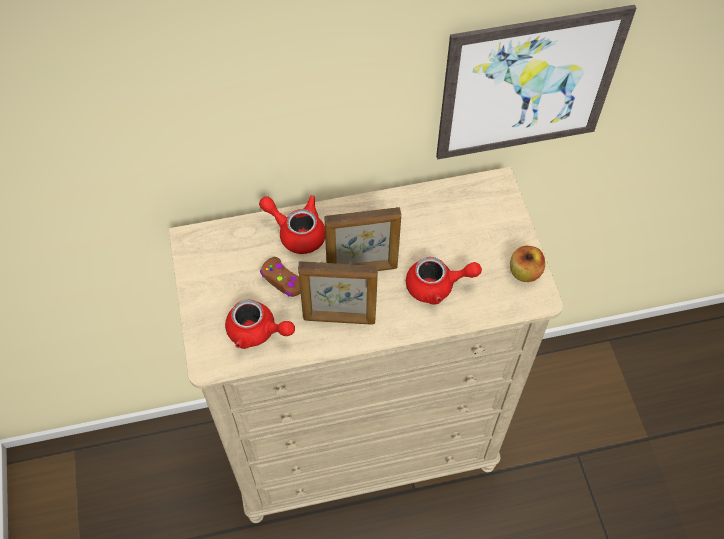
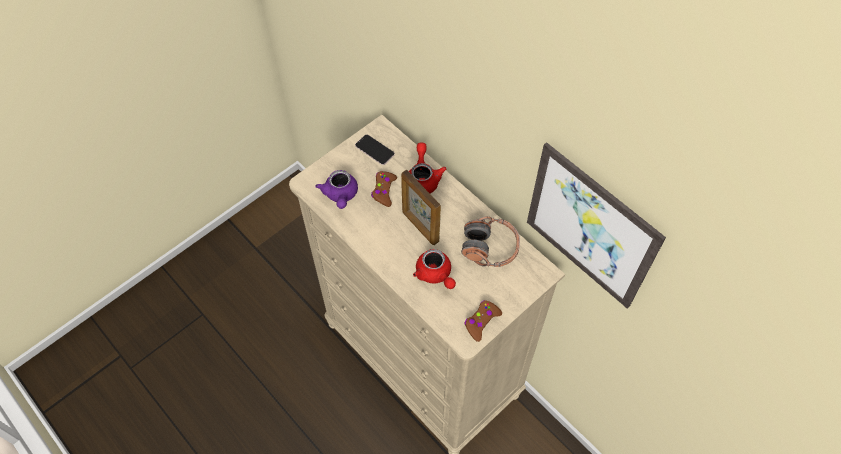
camera: 60 degrees right, 0 degrees up
(217, 262) = (374, 150): none -> phone
(257, 332) = (340, 195): red teapot -> purple teapot
(339, 318) = (376, 232): picture frame -> none
(436, 215) = (490, 248): none -> headphones
(524, 272) = (481, 322): apple -> brown game controller

